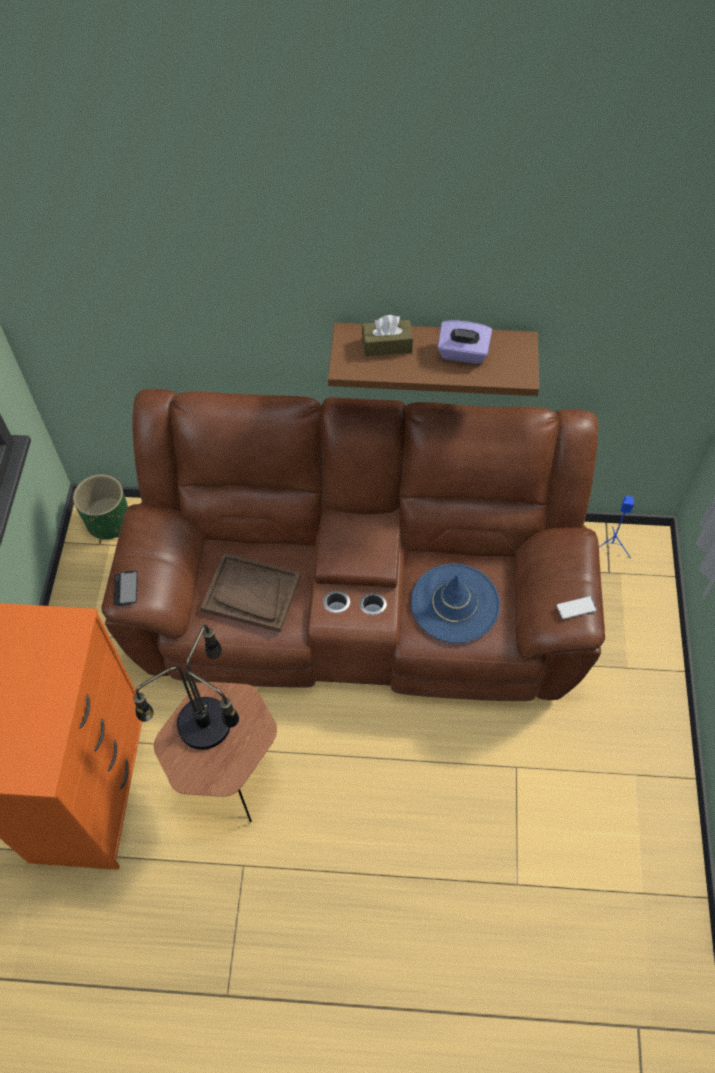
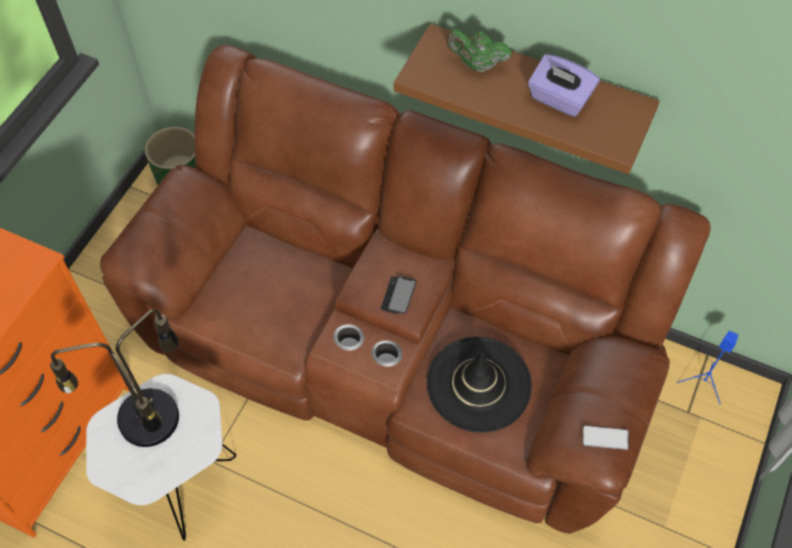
camera: 20 degrees right, 0 degrees up
(125, 589) = (130, 248): phone -> phone (398, 295)
(232, 782) = (183, 491): brown side table -> white side table
(251, 594) = (266, 298): brown tray -> none
(387, 345) = (477, 65): brown tissue box -> green teapot
(455, 603) = (478, 384): blue hat -> black hat

